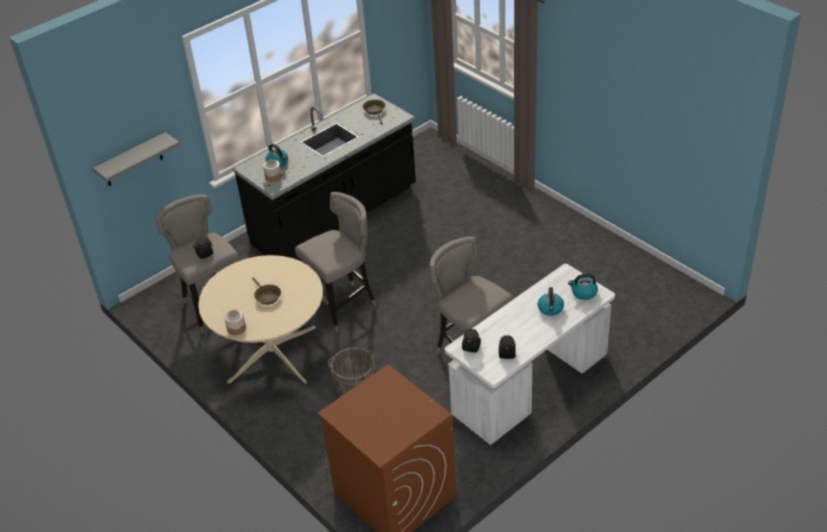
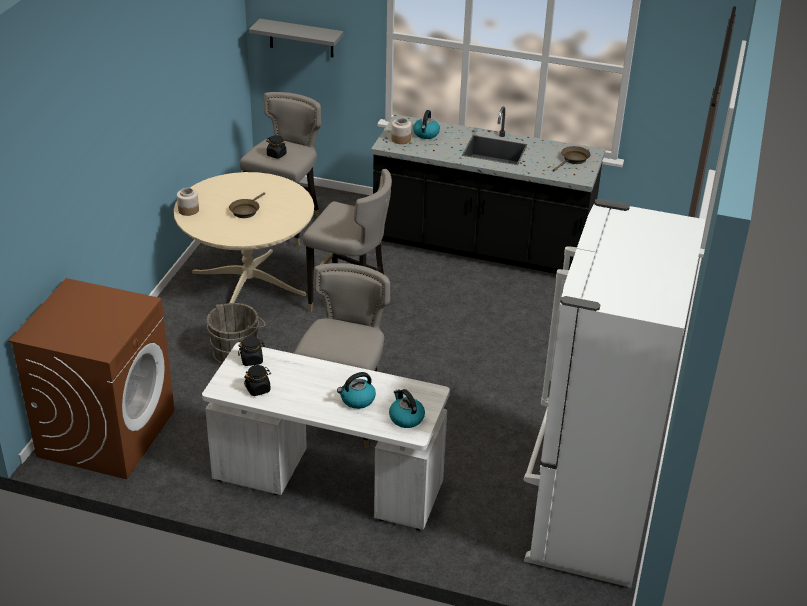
camera: 55 degrees right, 5 degrees down
(634, 278) = (587, 515): none -> white fridge

